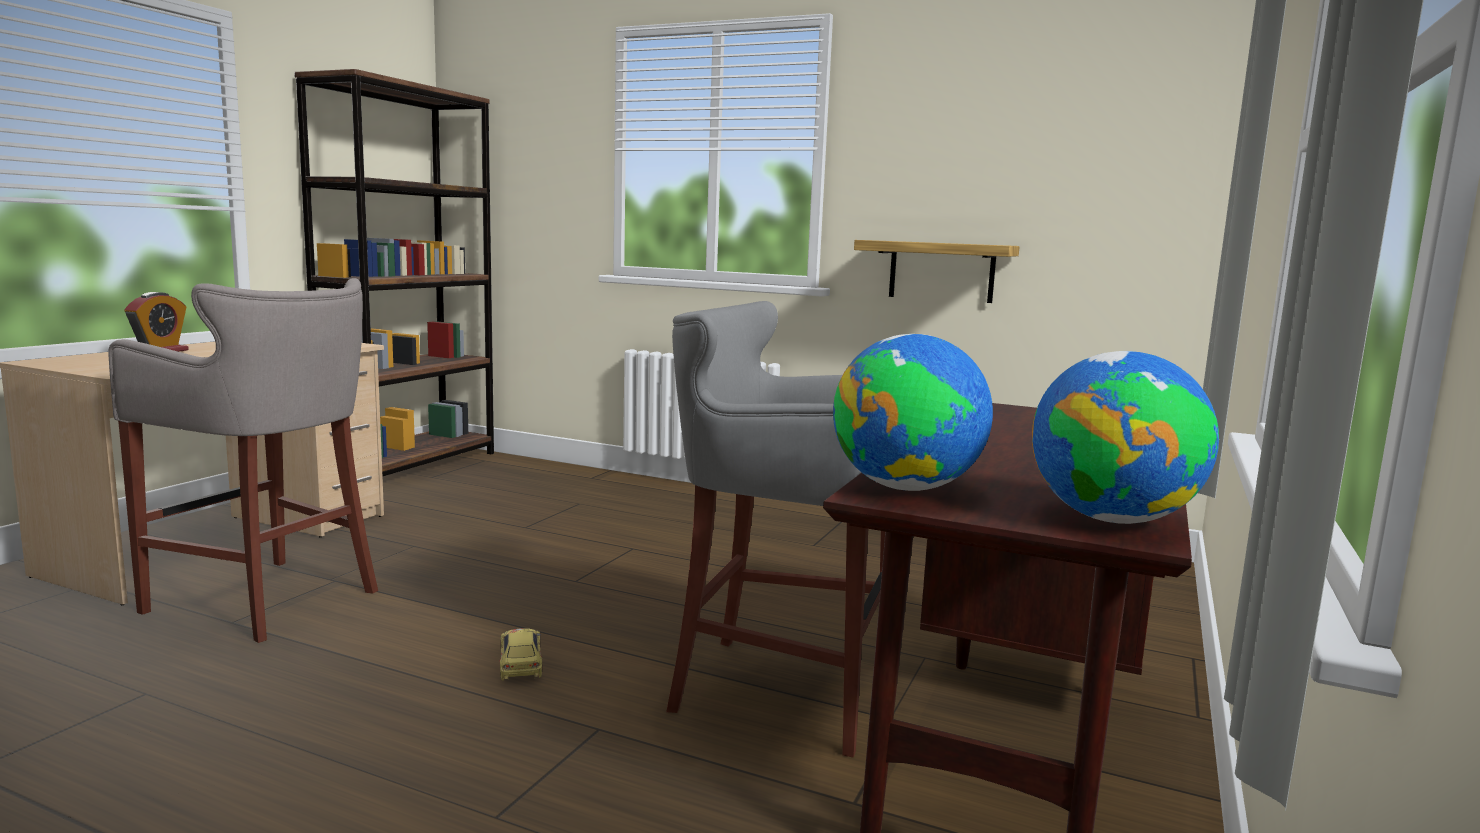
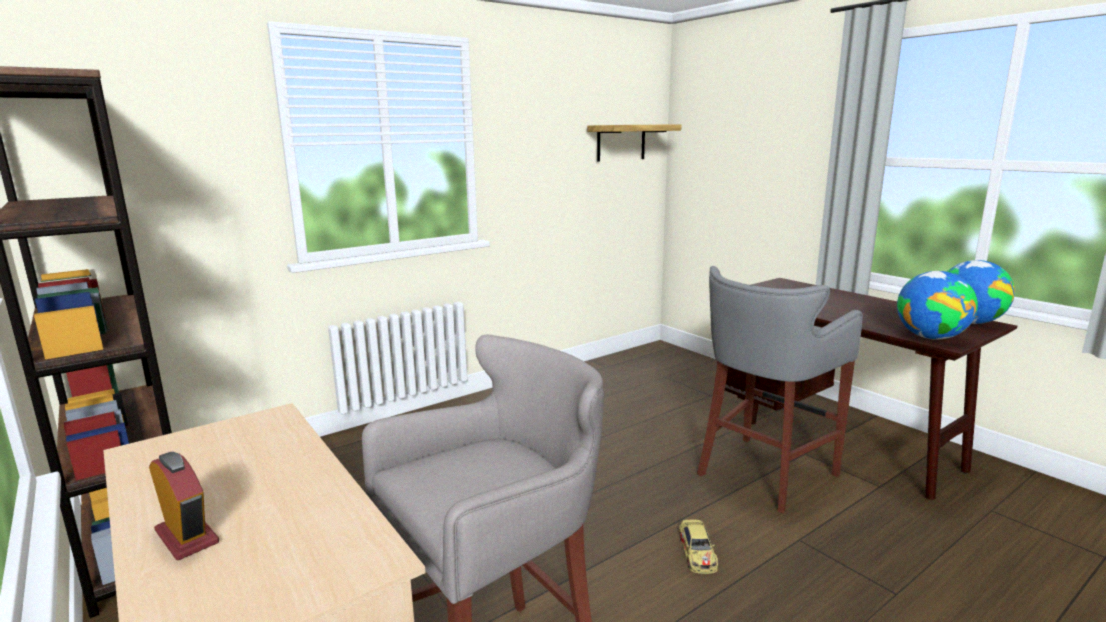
camera: 60 degrees left, 5 degrees up
(520, 661) = (697, 551): toy car -> toy car turned 105 degrees counterclockwise
(941, 271) = (549, 216): shelf -> shelf (621, 142)

